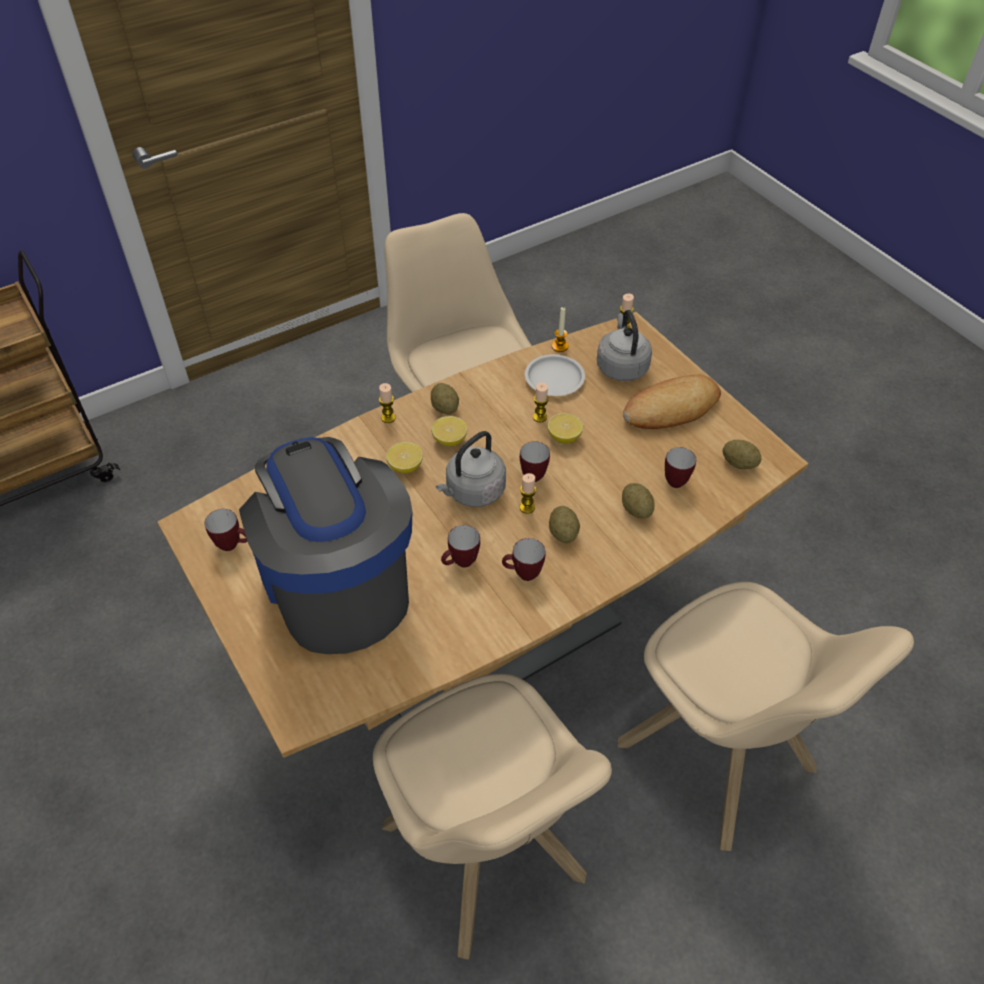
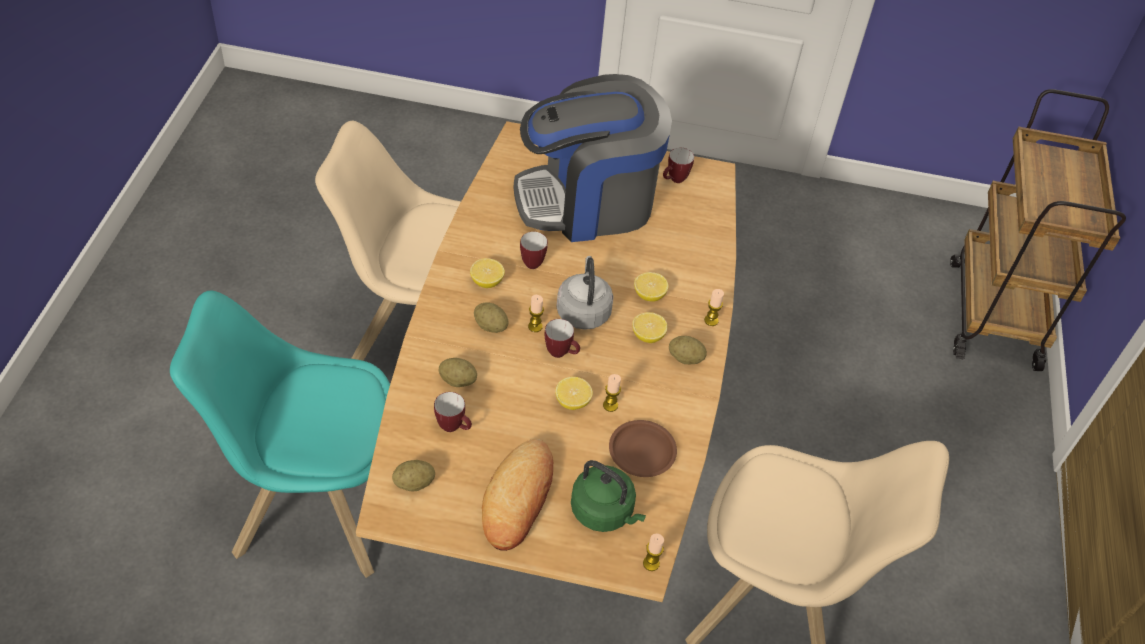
camera: 130 degrees right, 0 degrees up
(336, 584) = (588, 201): coffee machine -> coffee machine turned 150 degrees clockwise
(522, 574) = (487, 281): mug -> lemon
(555, 379) = (641, 451): white plate -> brown plate
(560, 346) = (678, 491): candle -> none
(621, 366) = (604, 512): grey kettle -> green kettle
(718, 756) = (315, 509): beige chair -> turquoise chair

